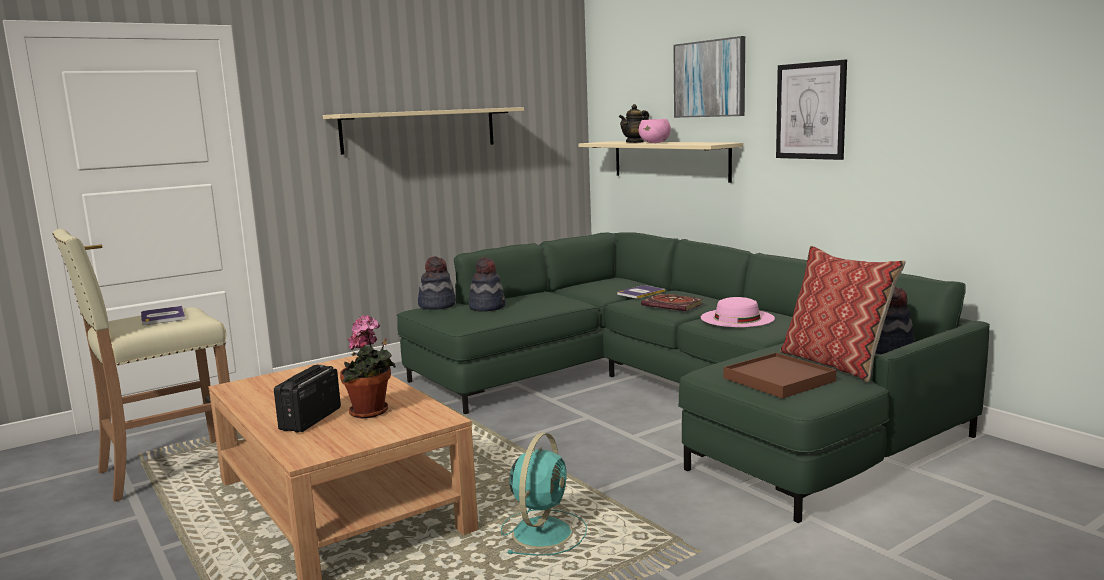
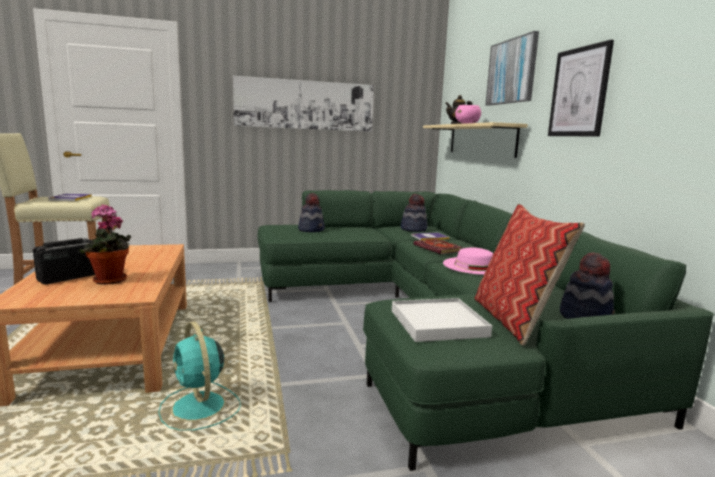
camera: 20 degrees right, 0 degrees up
(419, 130) = (305, 105): beige shelf -> picture
(437, 305) = (284, 224): hat -> hat (413, 229)
(543, 531) = (199, 407): turquoise fan -> turquoise fan turned 105 degrees clockwise
(779, 379) = (438, 323): brown tray -> white tray

